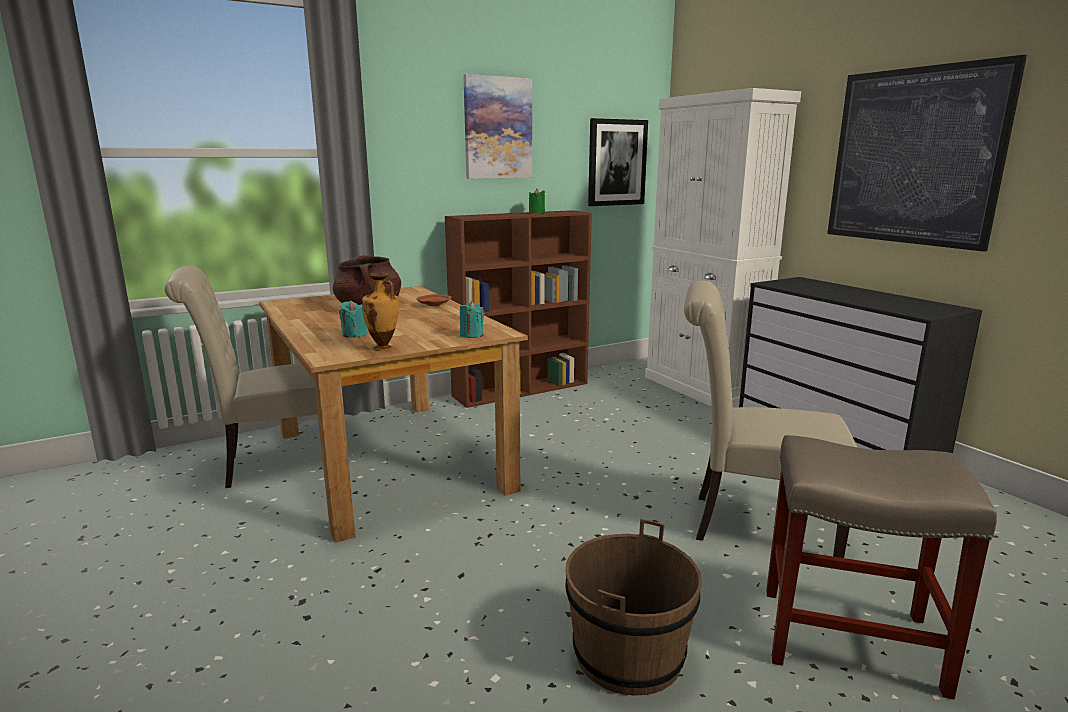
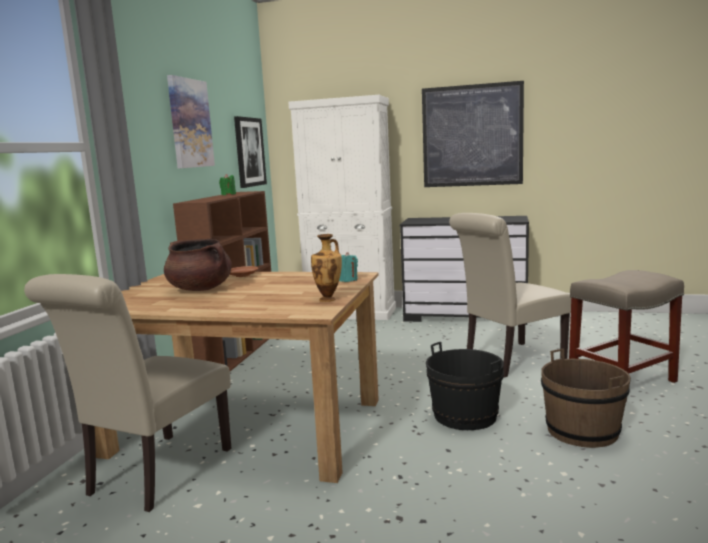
camera: 45 degrees left, 5 degrees down
(354, 334) = (269, 301): turquoise candle -> none
(553, 554) = (465, 416): none -> black bucket

